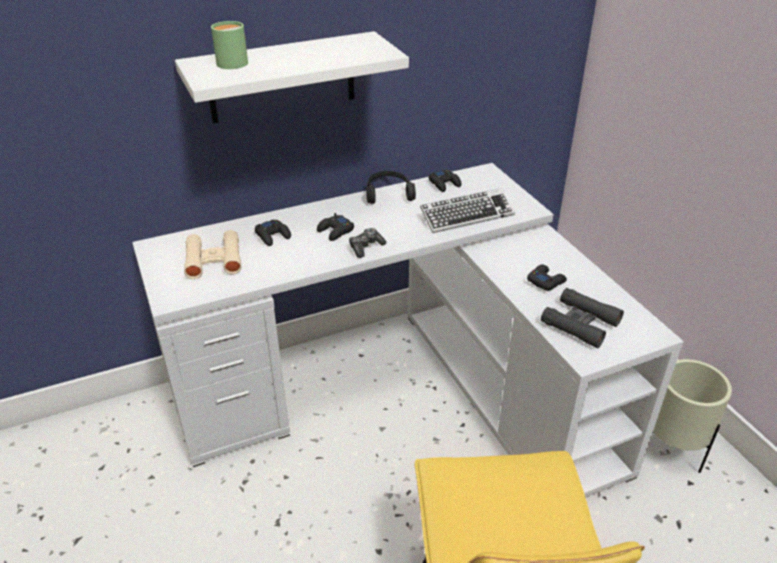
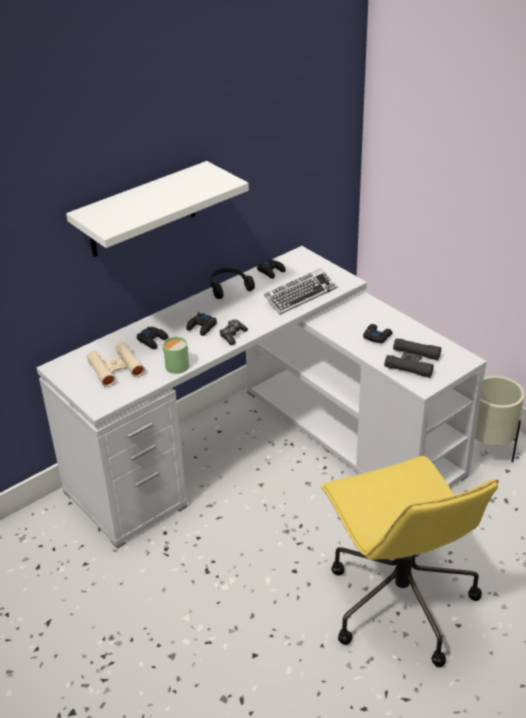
camera: 15 degrees left, 0 degrees up
(231, 62) = (114, 208): green mug -> green mug (175, 365)

